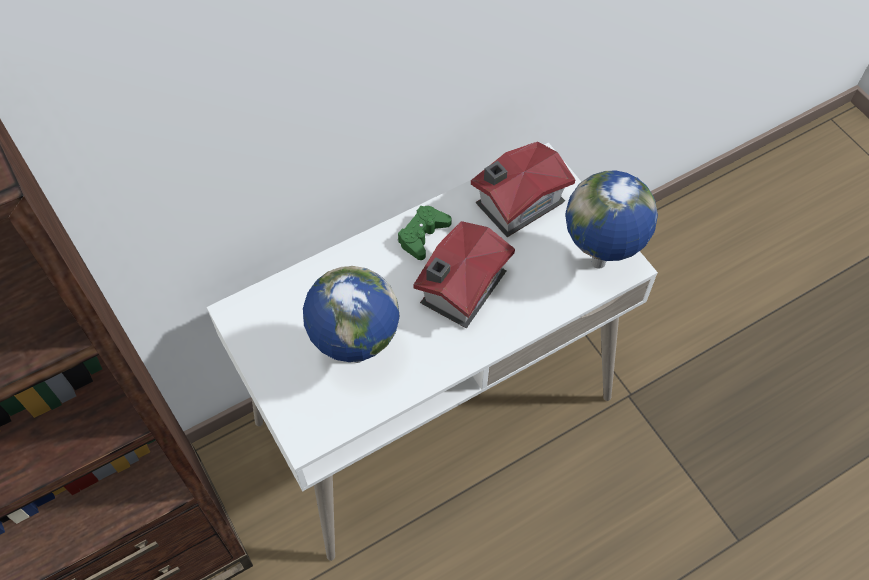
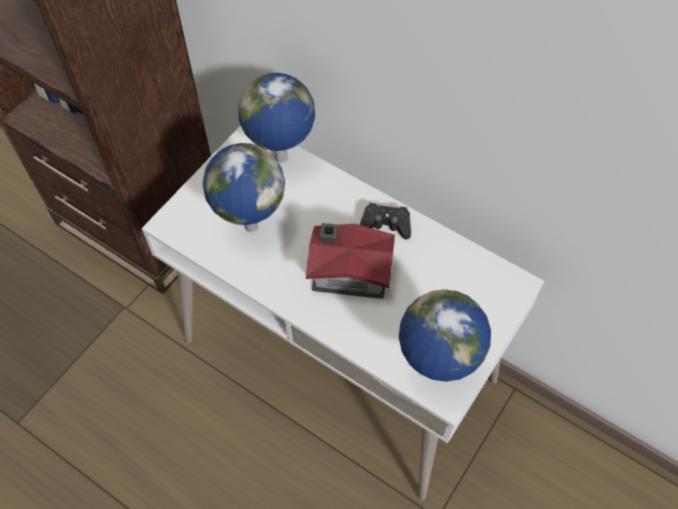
camera: 65 degrees right, 0 degrees up
(285, 294) = (282, 159): none -> globe
(422, 235) = (385, 225): green game controller -> black game controller
(516, 203) = (460, 280): toy house -> none

